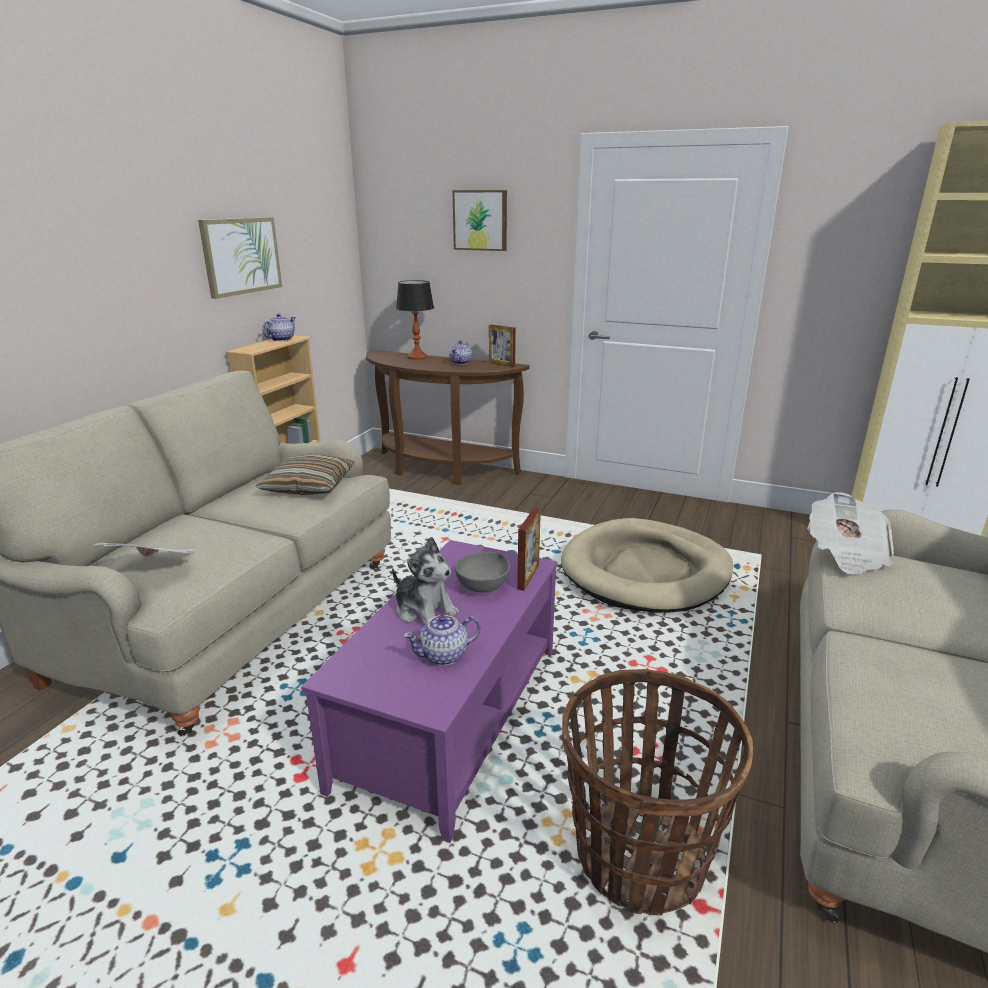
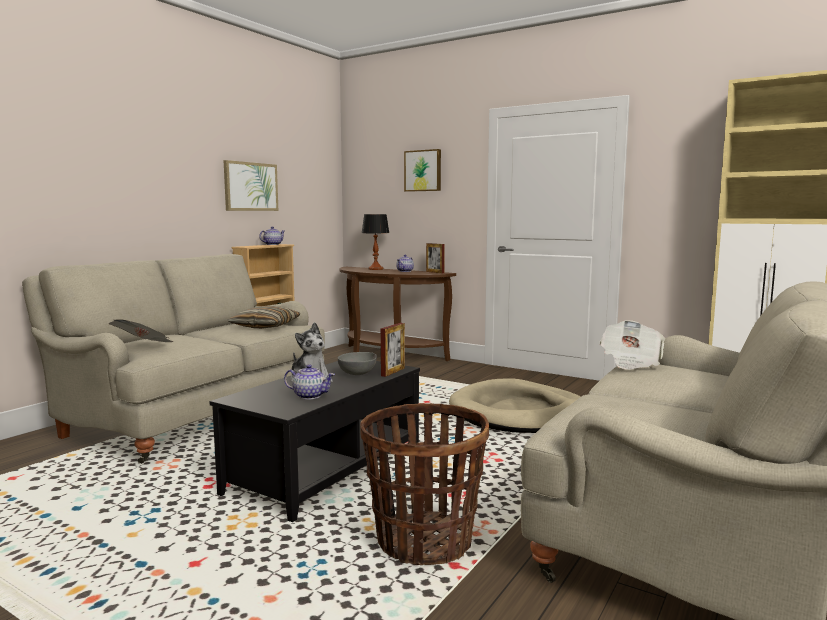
camera: 10 degrees right, 15 degrees down
(444, 655) = (309, 396): teapot -> teapot turned 150 degrees counterclockwise
(449, 714) = (325, 469): purple coffee table -> black coffee table

